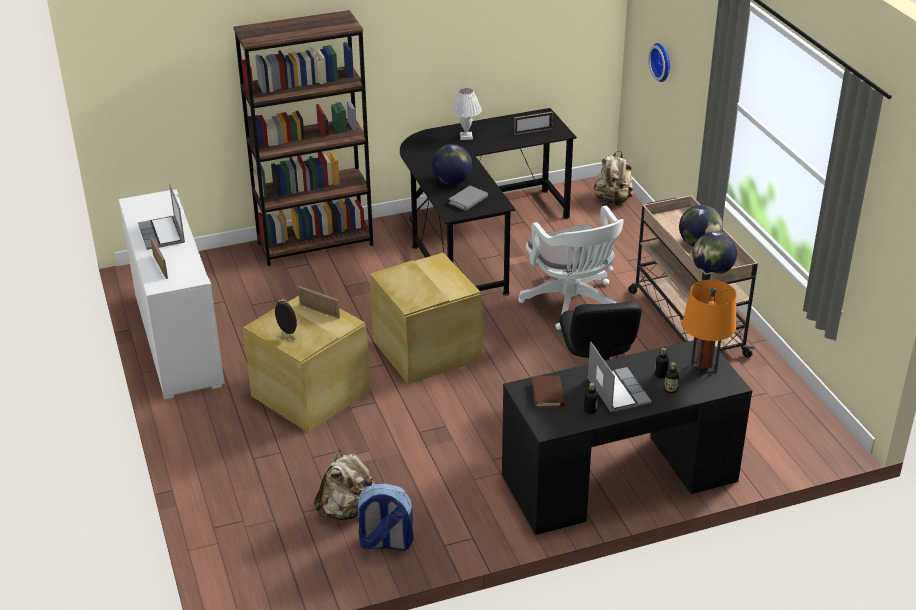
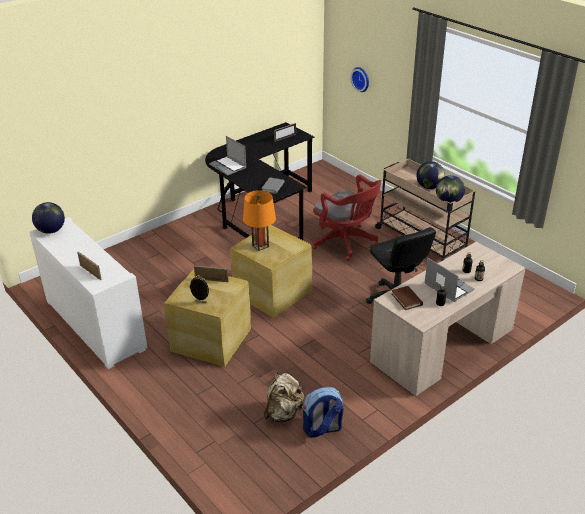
camera: 20 degrees left, 0 degrees up
(162, 234) = (78, 249): laptop -> laptop (228, 166)
(315, 244) = (157, 239): brown bookcase -> none
(452, 181) = (254, 177): globe -> globe (51, 231)
(466, 137) = (245, 148): white table lamp -> none
(572, 304) = (346, 243): white office chair -> red office chair
(613, 200) = (331, 175): beige backpack -> none
(618, 477) = (442, 345): black desk -> beige desk
(703, 367) = (488, 260): orange table lamp -> orange table lamp (260, 246)

